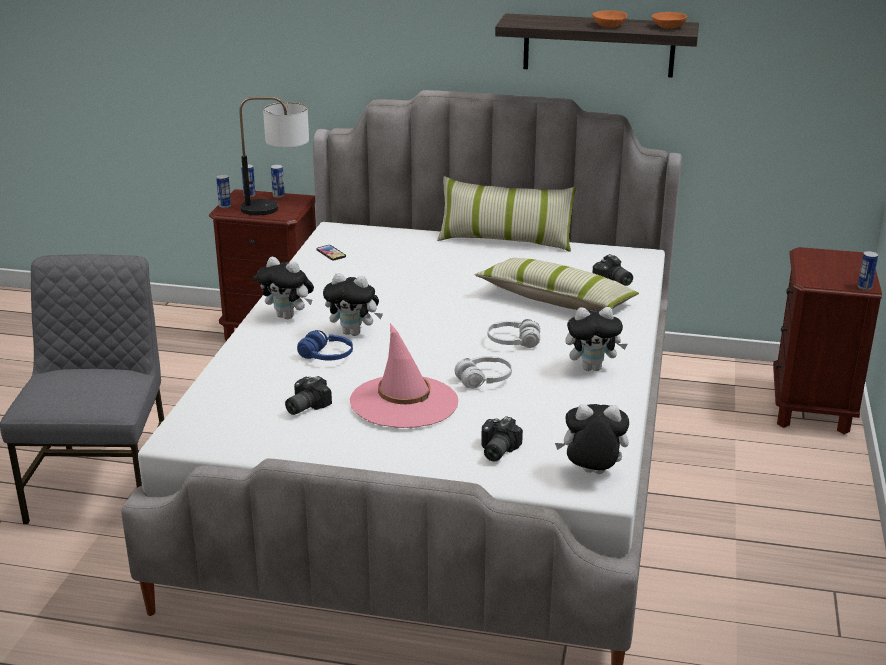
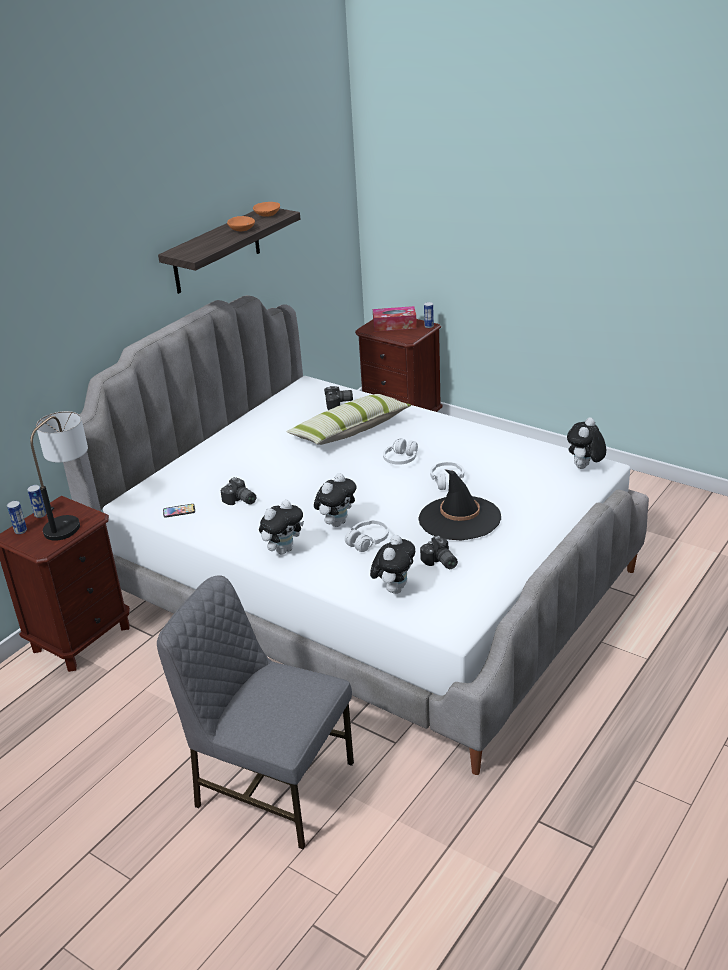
camera: 65 degrees left, 5 degrees up
(225, 206) = (32, 548): can -> none
(326, 356) = (367, 541): blue headphones -> white headphones
(404, 402) = (459, 518): pink hat -> black hat
(495, 450) = (542, 495): camera -> camera (240, 501)
(505, 240) = (232, 429): pillow -> none
(592, 368) = (456, 439): plush toy -> plush toy (394, 588)
(838, 266) = (394, 325): none -> tissue box

